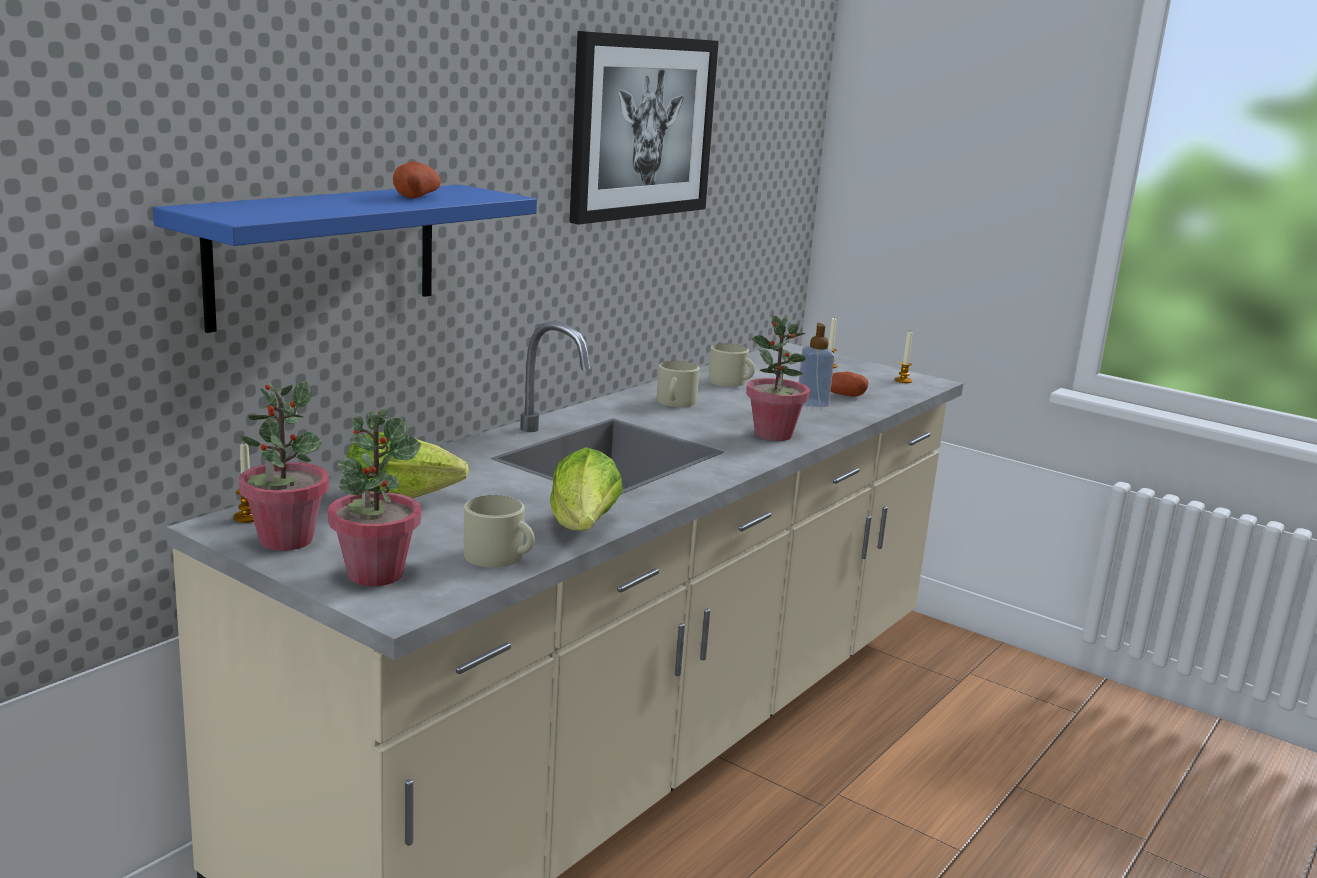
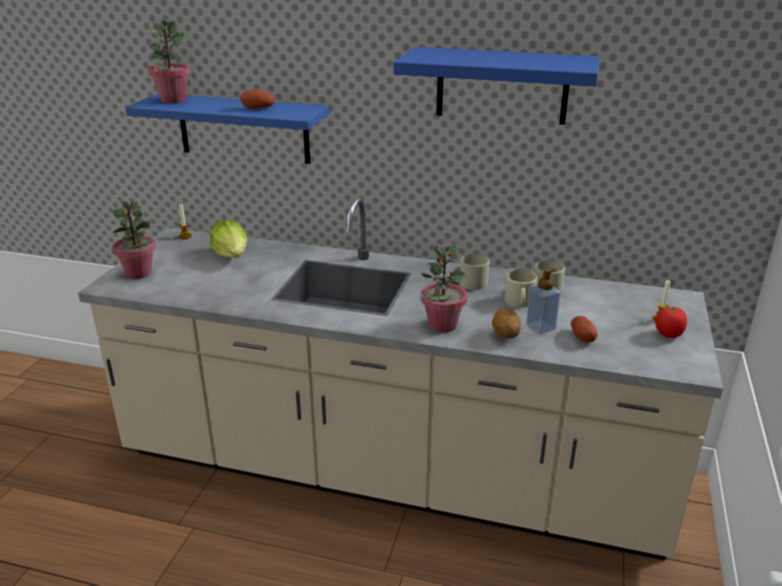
camera: 70 degrees right, 10 degrees up
(285, 540) = (165, 249): potted plant -> potted plant (173, 100)
(500, 557) = (173, 292): beige mug -> beige mug (519, 302)
(583, 529) = (221, 302): lettuce -> none
(642, 127) = (502, 86): picture -> blue shelf
(818, 418) = (505, 335): none -> potato
(860, 371) = (669, 334): none -> tomato
(903, 380) = (674, 357): candle -> none

